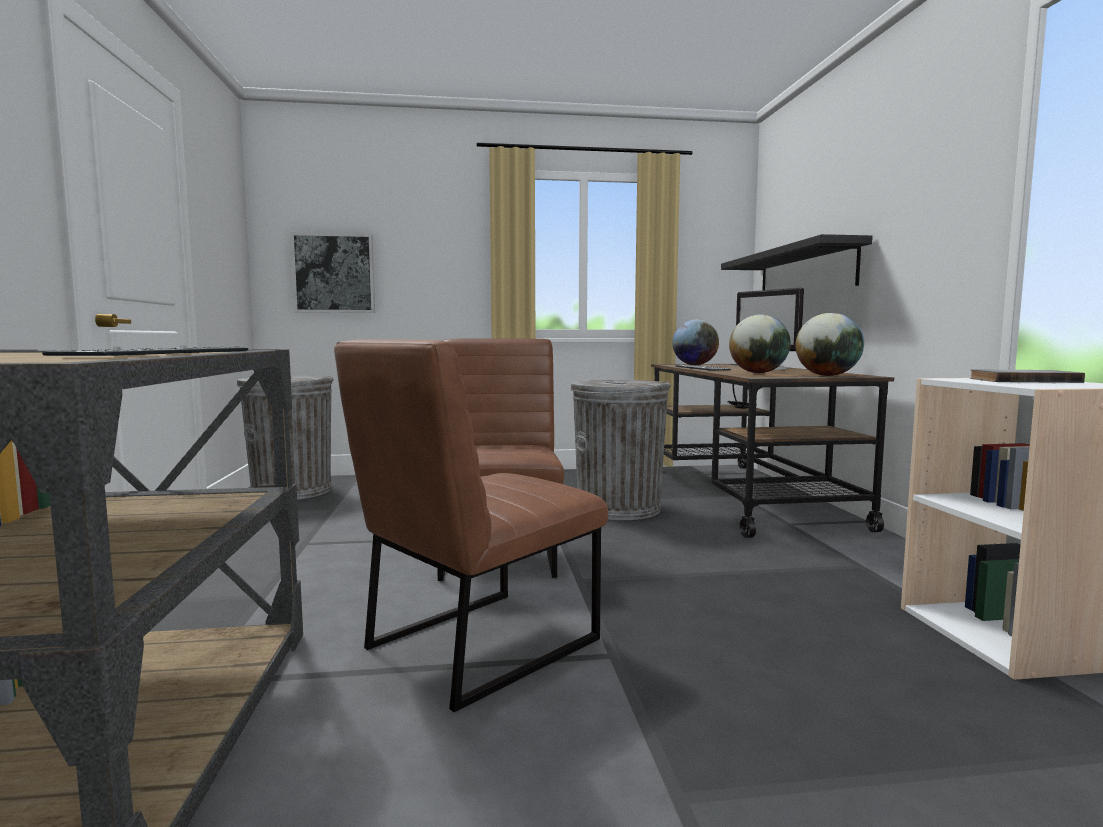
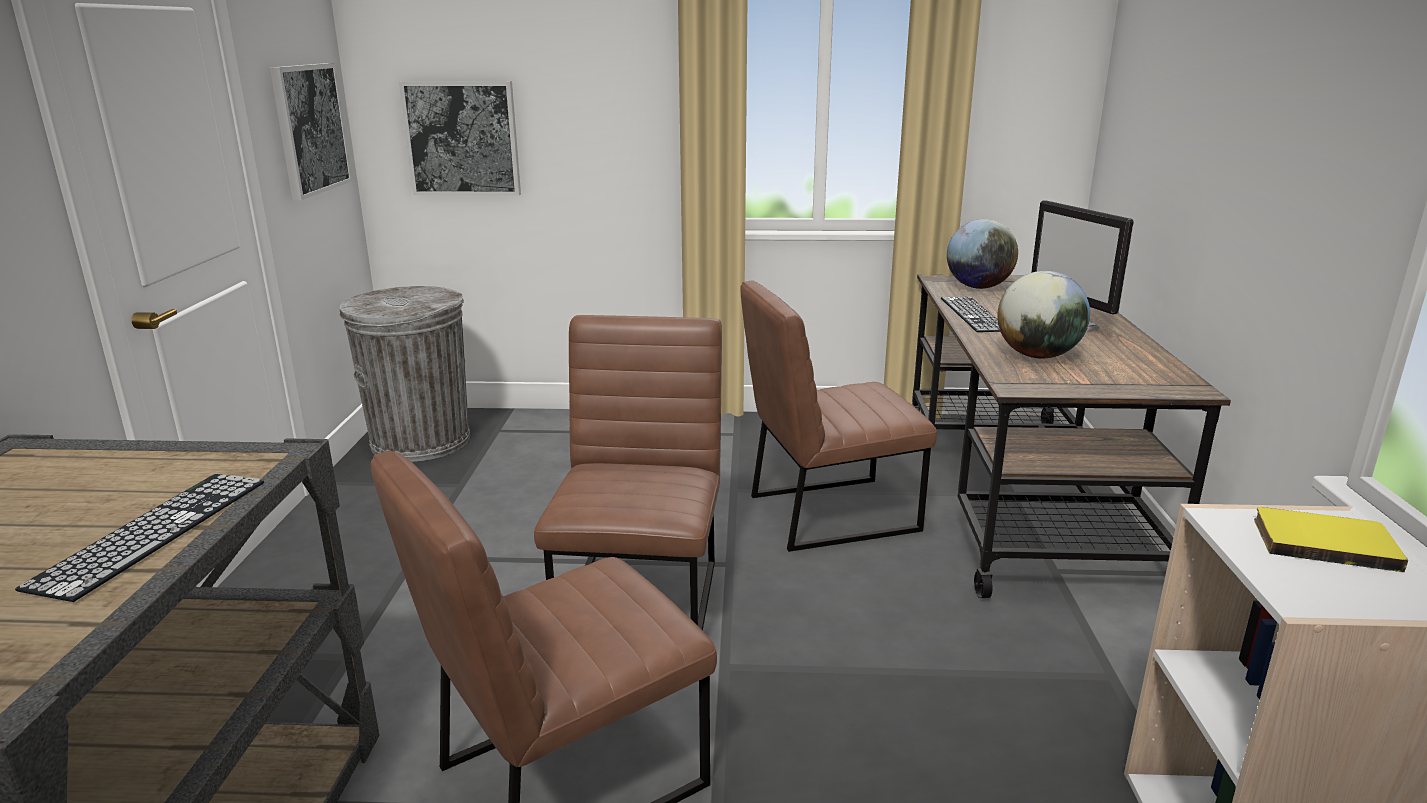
camera: 10 degrees right, 15 degrees up
(226, 250) = (310, 129): none -> picture
(618, 508) = (828, 513): grey trash can -> brown chair
(805, 272) = (1158, 168): black shelf -> none
(827, 375) = (1131, 383): globe -> none
(1021, 380) = (1323, 541): grey book -> yellow book

